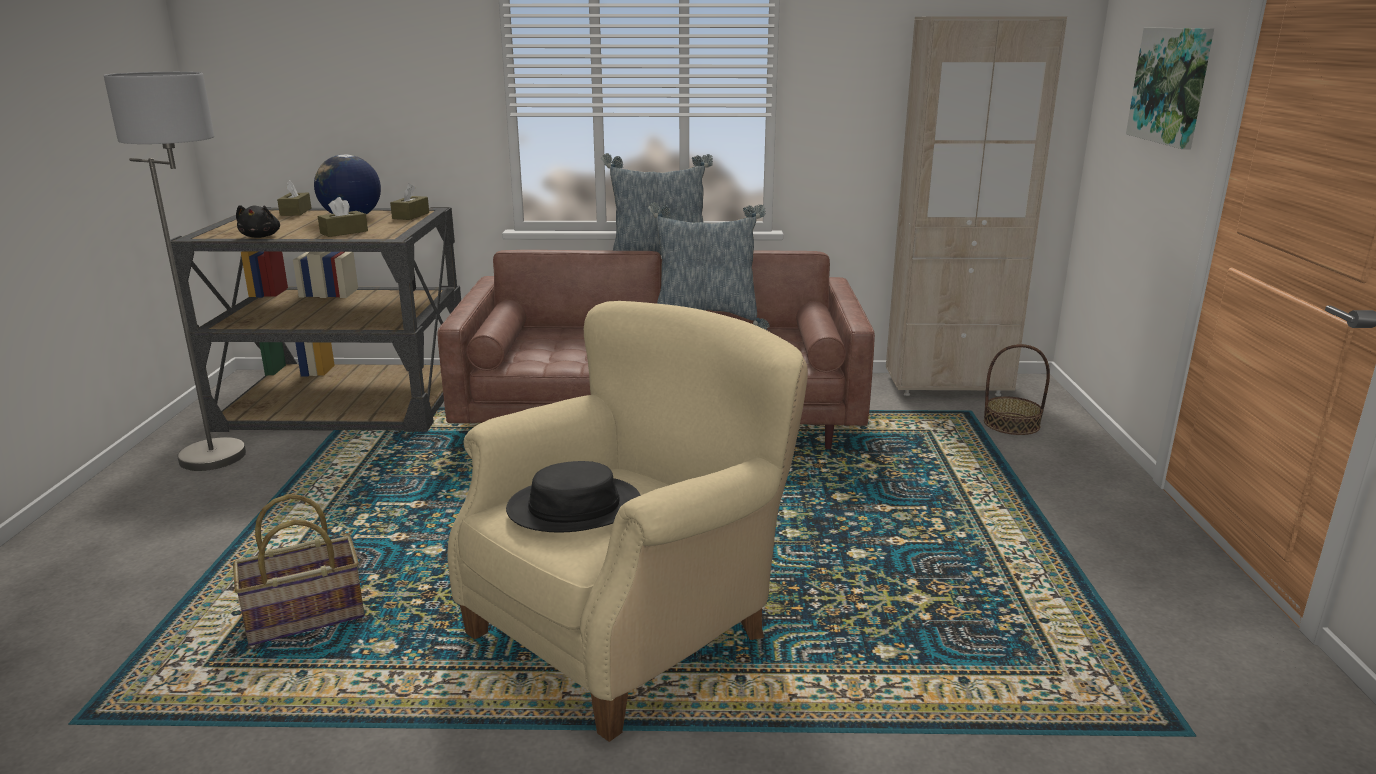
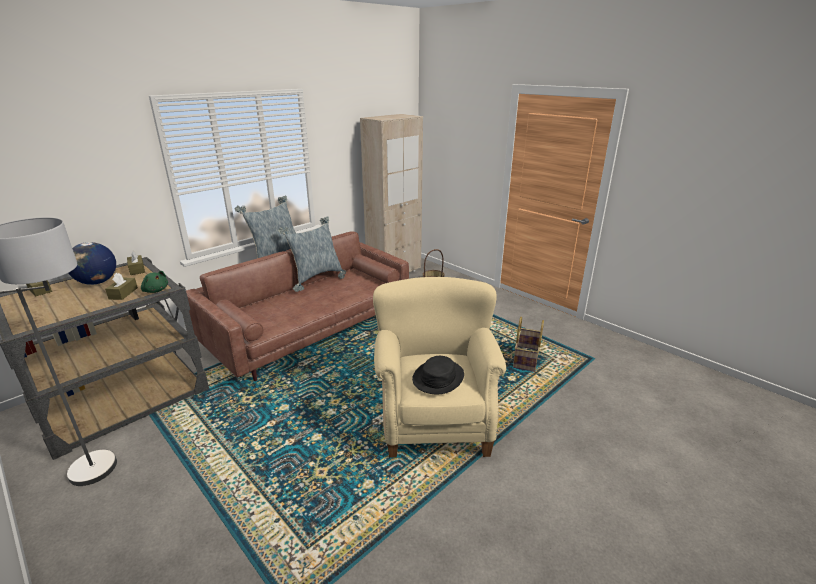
camera: 45 degrees left, 5 degrees up
(261, 236) = (70, 315): black plush toy -> none
(305, 618) = (312, 499): basket -> basket (526, 359)
(375, 237) = (155, 290): none -> green plush toy
(1171, 85) = (470, 142): picture -> none

